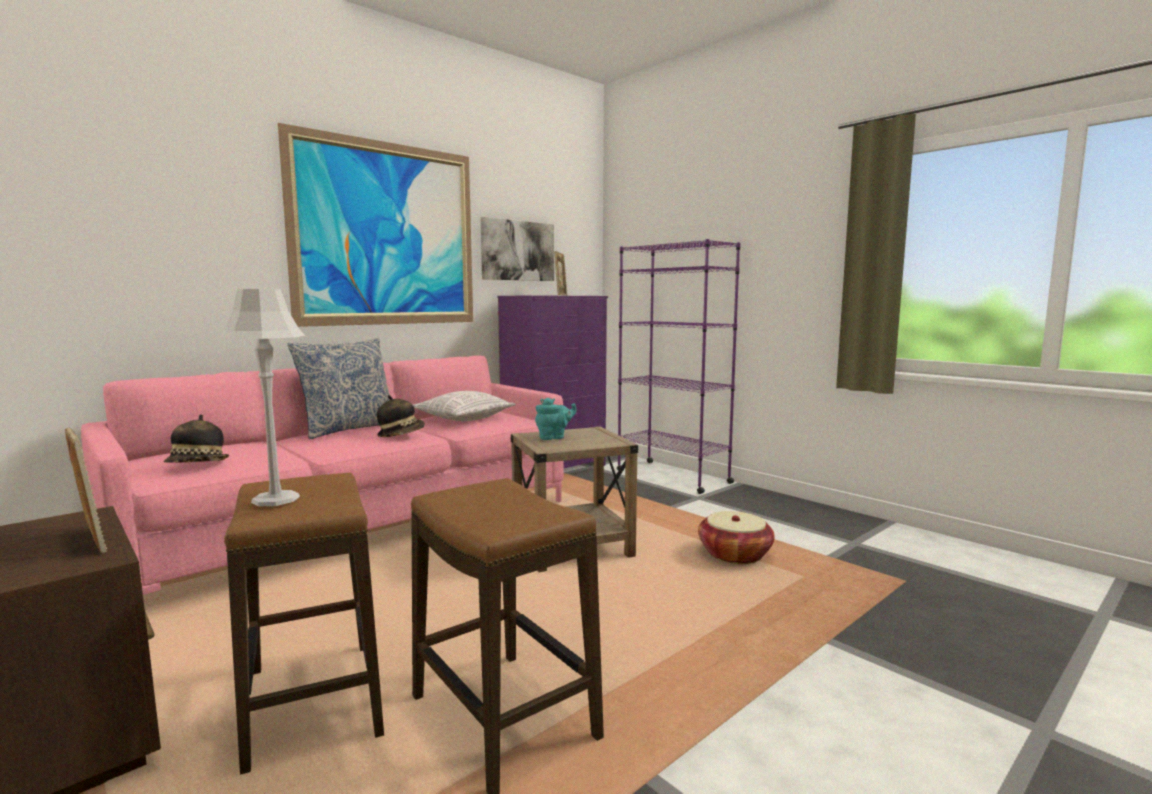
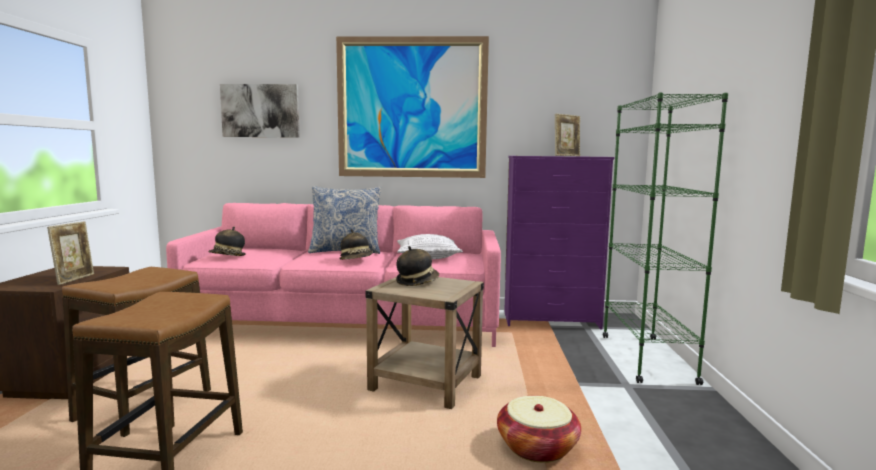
camera: 45 degrees right, 0 degrees up
(275, 499) = (127, 276): grey table lamp -> none
(517, 251) = (537, 114): picture -> picture (260, 111)
(554, 438) = (417, 282): turquoise teapot -> hat
(672, 476) = (646, 358): purple bookcase -> green bookcase

